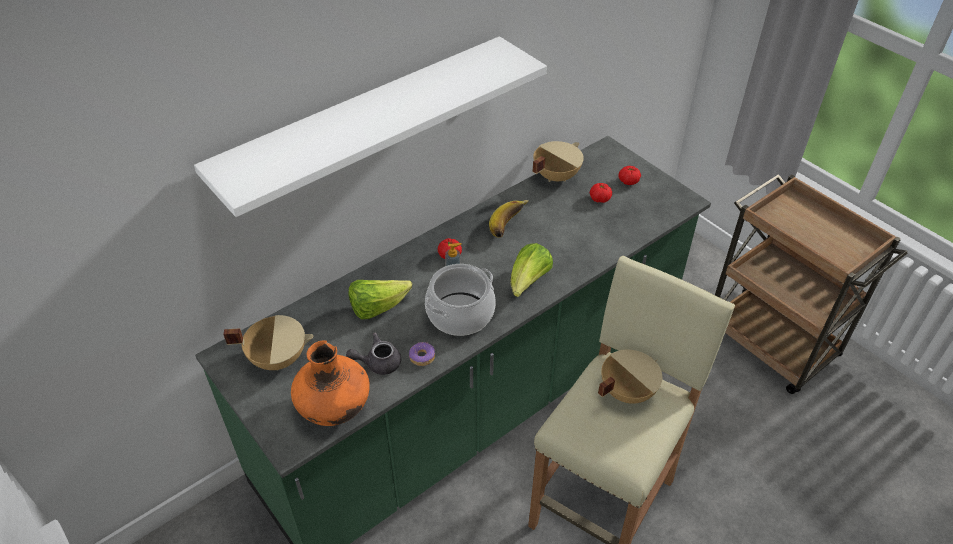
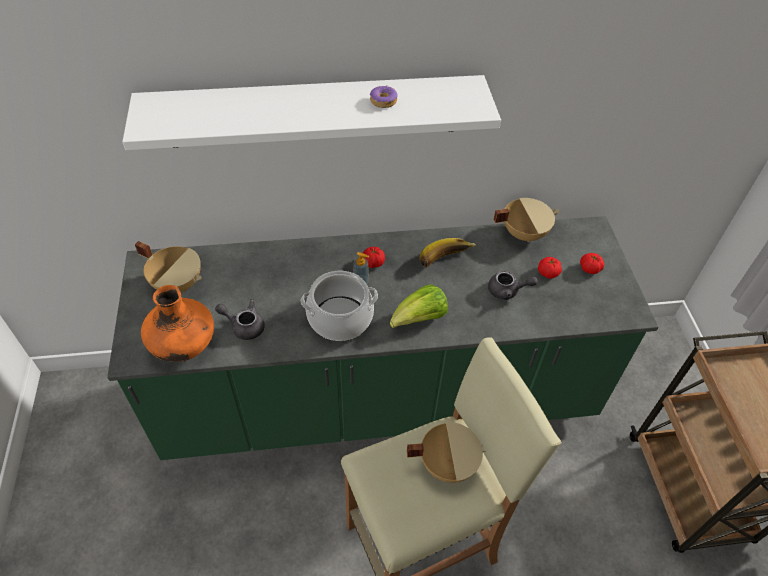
camera: 30 degrees right, 5 degrees up
(377, 308) = (281, 279): lettuce -> none
(422, 357) = (280, 339): donut -> donut (383, 101)
(580, 227) = (507, 291): none -> grey teapot

